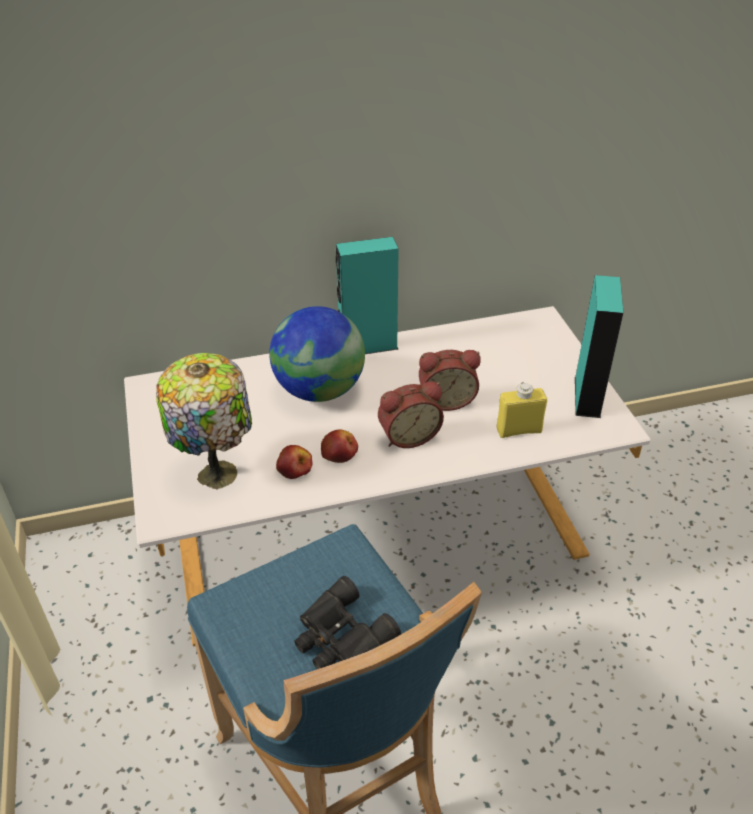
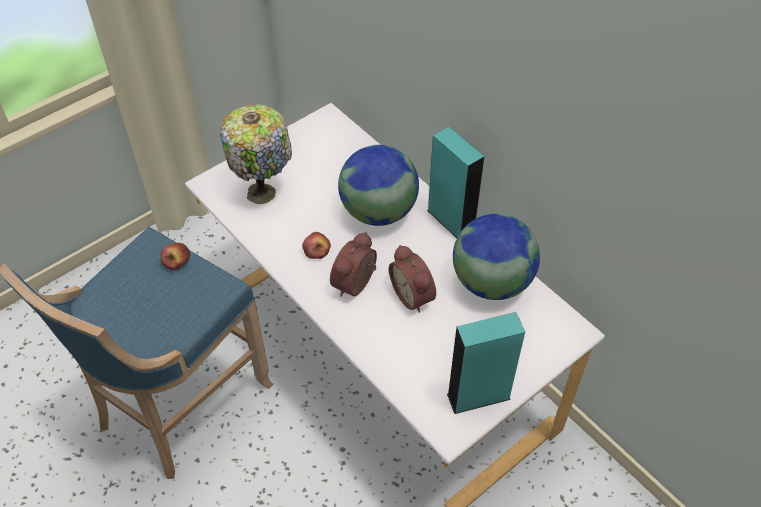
camera: 65 degrees right, 10 degrees up
(295, 468) = (287, 231): apple -> apple (176, 260)
(340, 637) = (144, 313): black binoculars -> none
(408, 435) = (357, 284): alarm clock -> alarm clock turned 75 degrees clockwise
(460, 346) = (491, 282): none -> globe
(519, 430) = (403, 356): yellow bottle -> none

